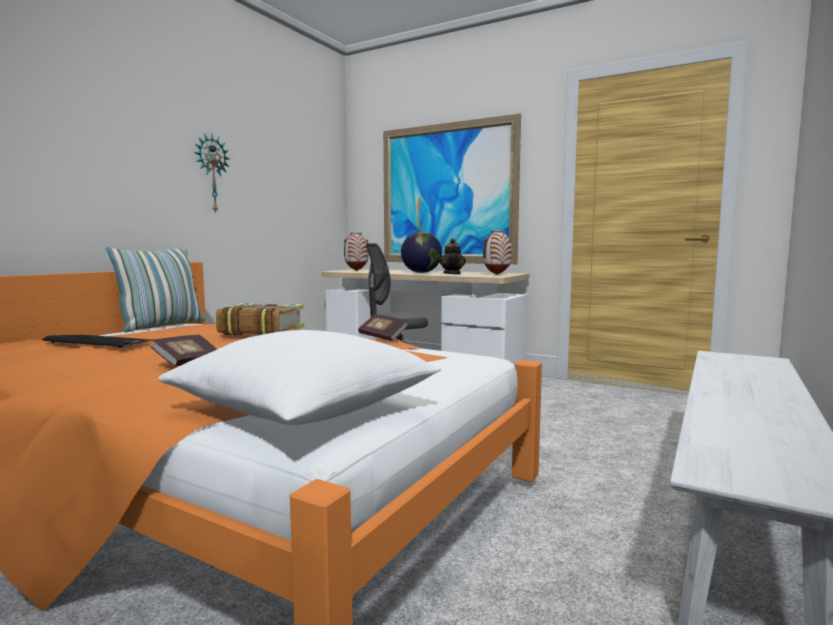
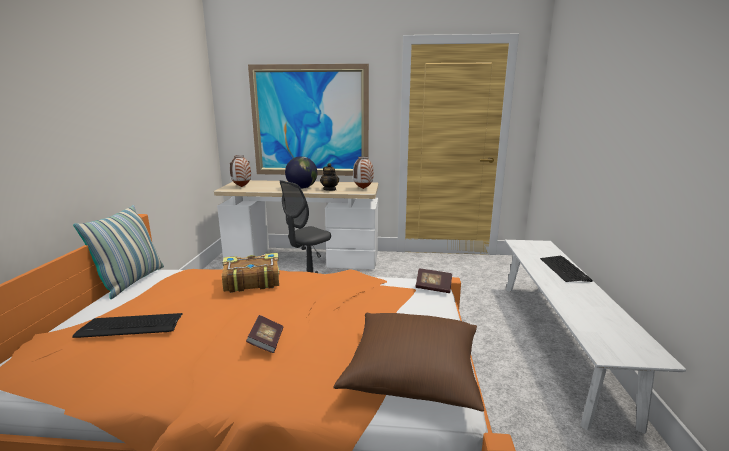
camera: 25 degrees left, 10 degrees up
(211, 173) = (124, 123): wall clock -> none
(305, 410) = (412, 374): white pillow -> brown pillow
(383, 337) = (347, 271): book -> book (433, 288)
(768, 385) = (564, 269): none -> keyboard

